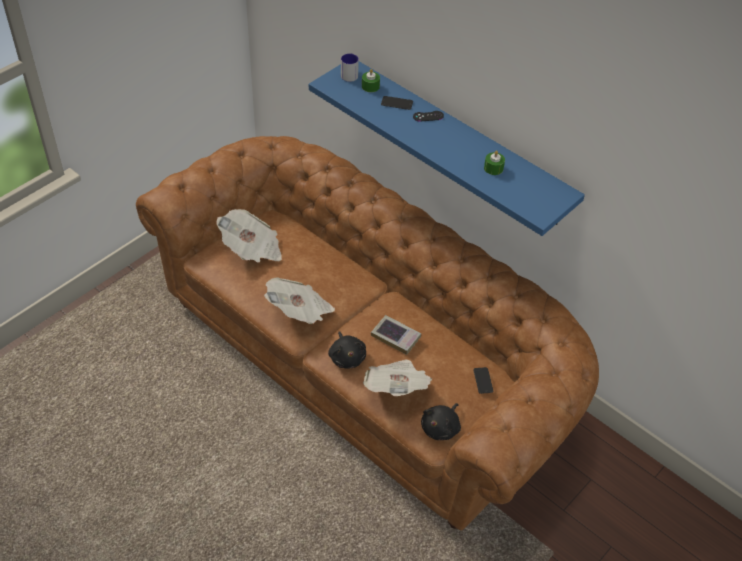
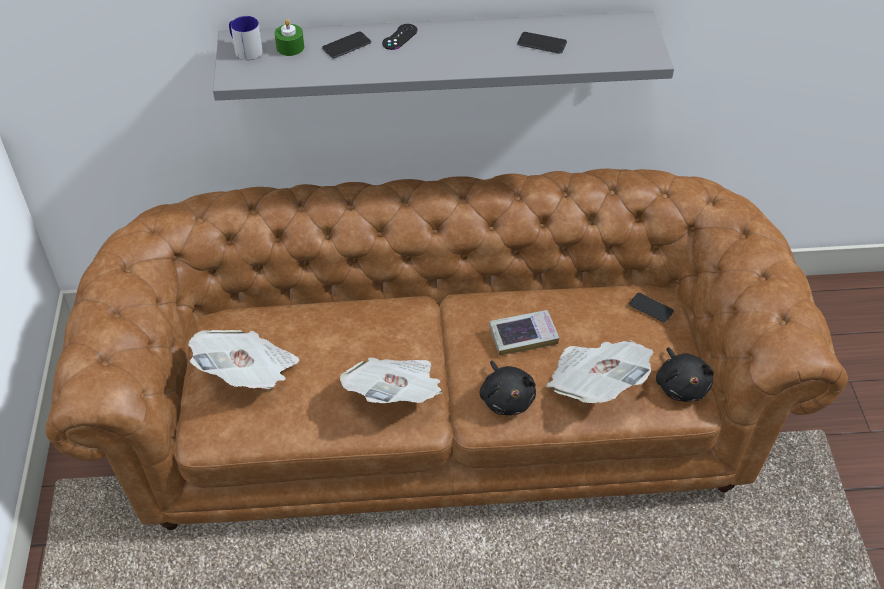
camera: 45 degrees left, 0 degrees up
(347, 357) = (506, 398): black plush toy -> black plush toy turned 45 degrees clockwise
(458, 141) = (438, 52): blue shelf -> grey shelf
(493, 168) = (542, 43): green candle -> phone

